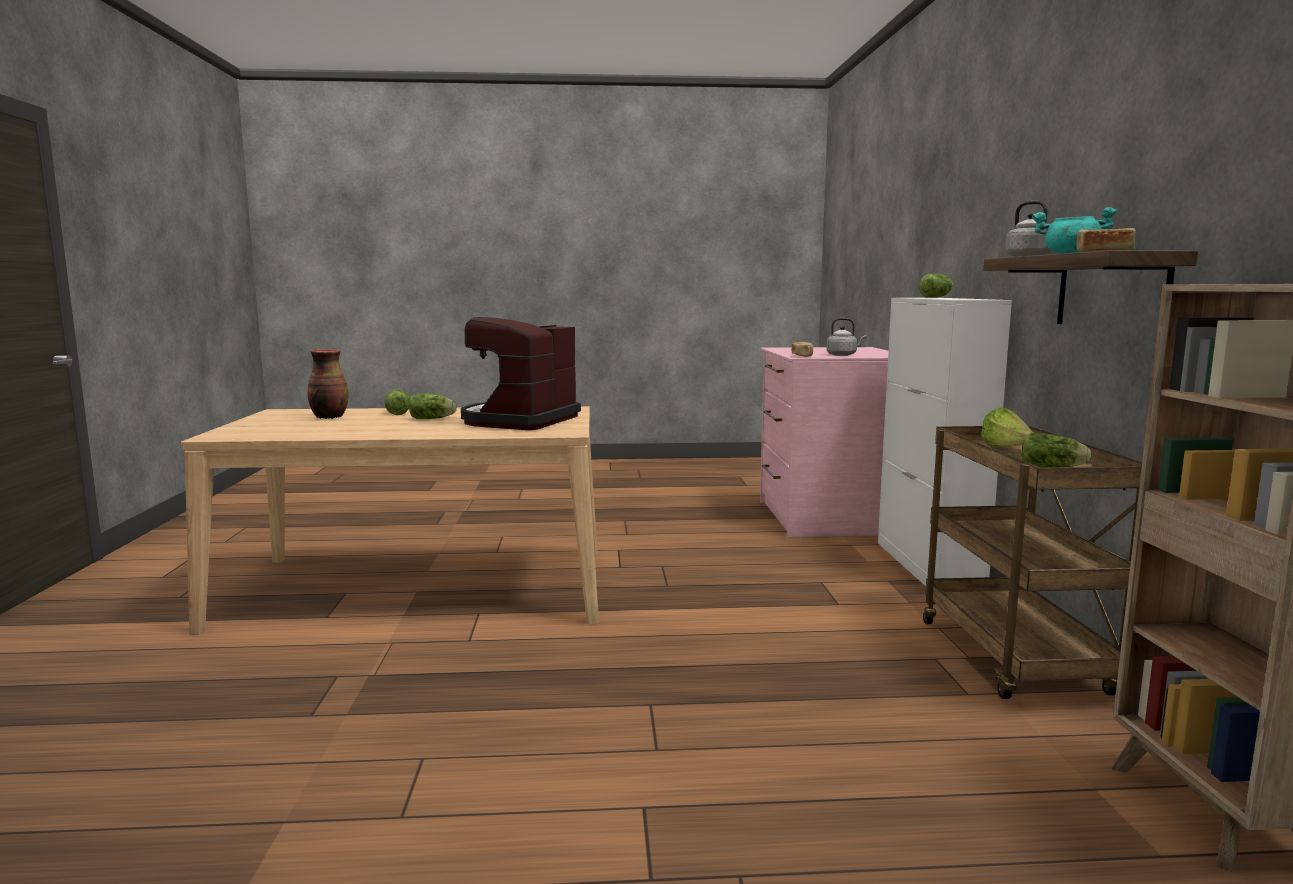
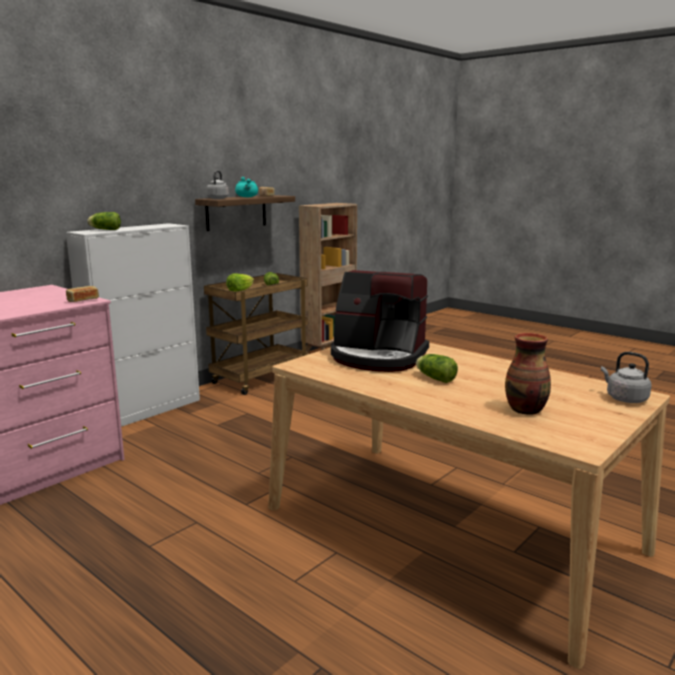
camera: 135 degrees left, 5 degrees up
(397, 412) = (450, 401): lettuce -> none
(519, 421) = (378, 357): coffee machine -> coffee machine turned 45 degrees clockwise
(843, 355) = (56, 295): grey kettle -> grey kettle (624, 398)

